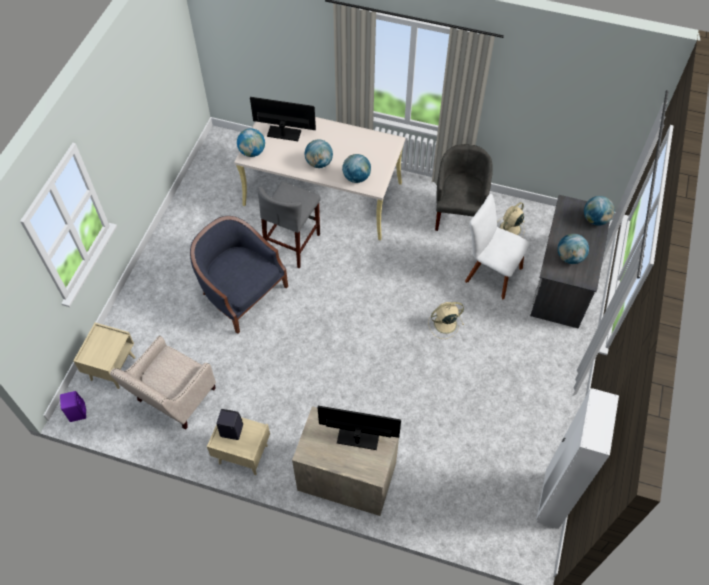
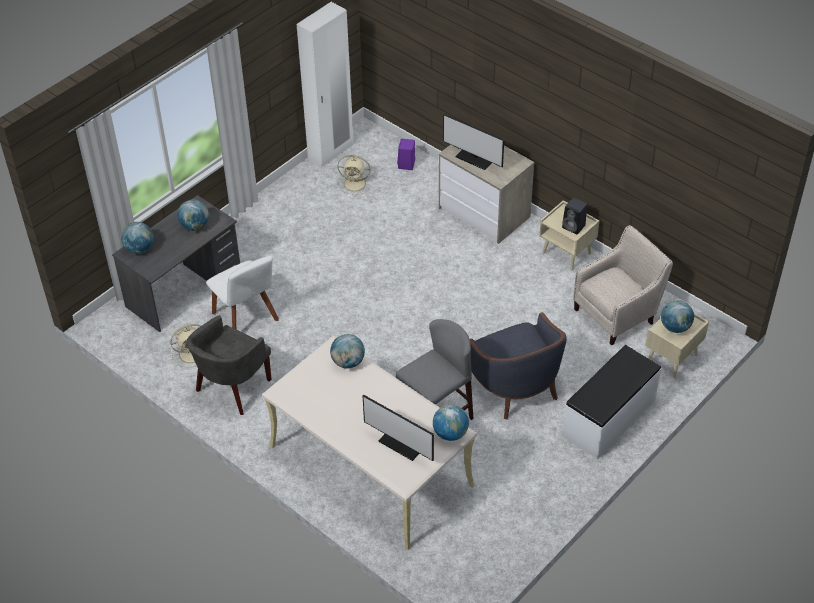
camera: 155 degrees left, 10 degrees down
(77, 412) = (714, 332): purple speaker -> purple speaker (406, 165)
(155, 292) = (609, 418): none -> white bench
(319, 163) = (380, 393): globe -> globe (675, 327)
(444, 324) = (326, 291): beige fan -> beige fan (355, 183)

